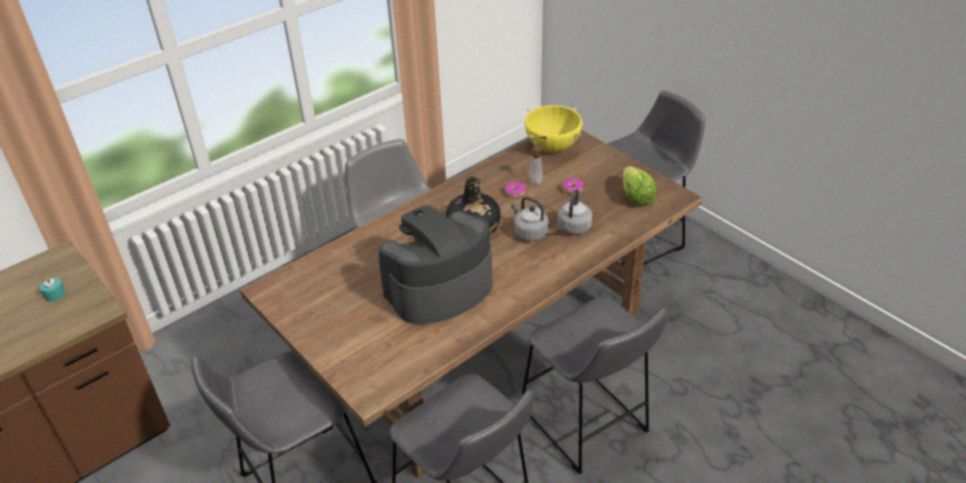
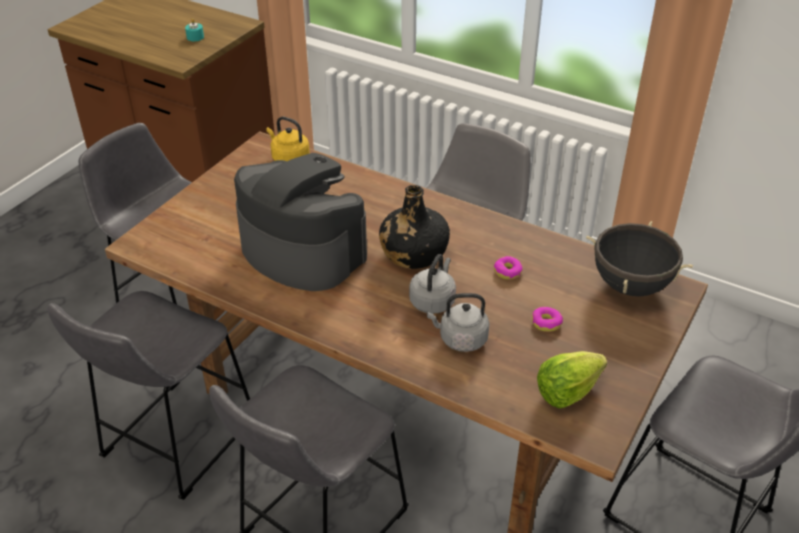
camera: 70 degrees right, 0 degrees up
(301, 276) = (289, 159): none -> yellow kettle
(537, 182) = (541, 287): soap dispenser -> none
(552, 147) = (631, 285): yellow cooking pot -> black cooking pot

